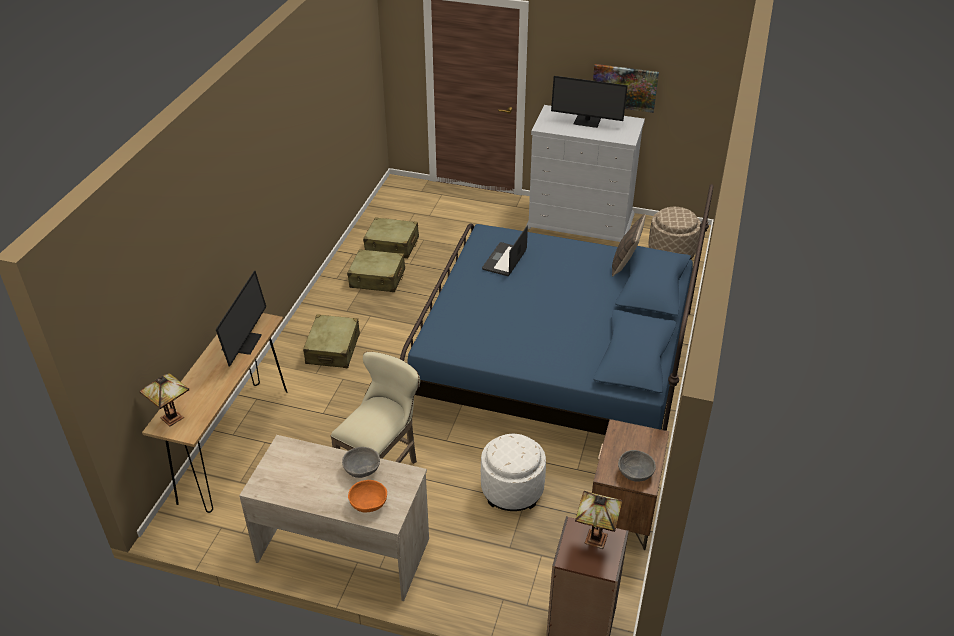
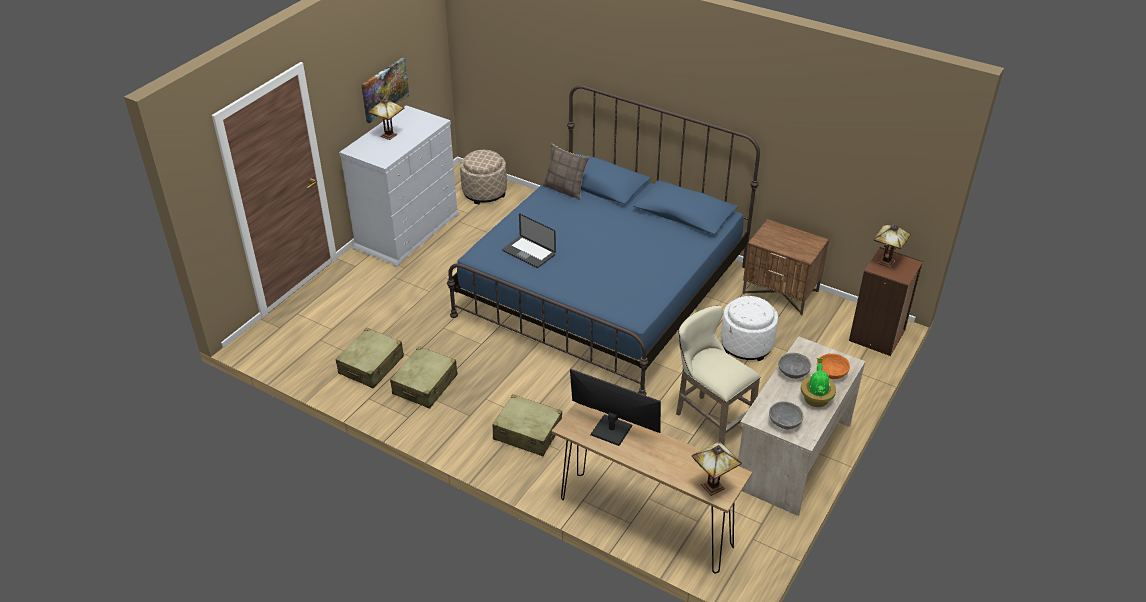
camera: 75 degrees left, 0 degrees up
(322, 492) = (816, 398): none -> potted plant
(587, 121) = (389, 135): monitor -> table lamp
(635, 472) = (805, 243): grey bowl -> grey bowl (784, 422)

